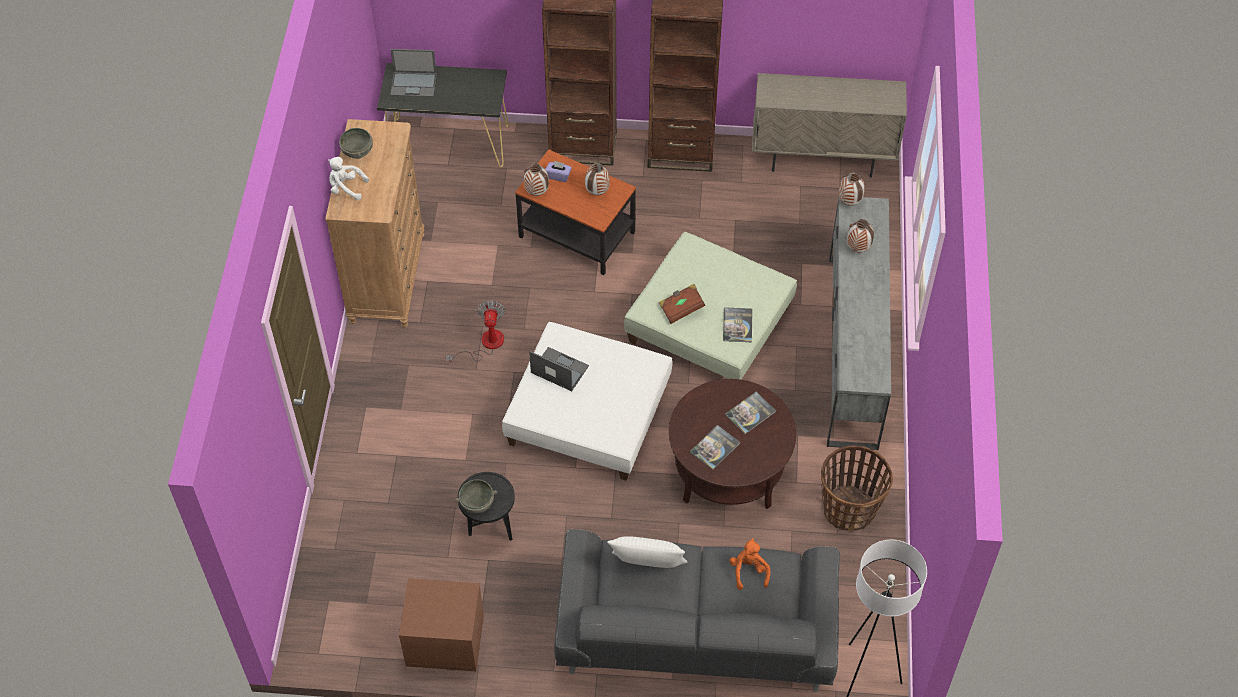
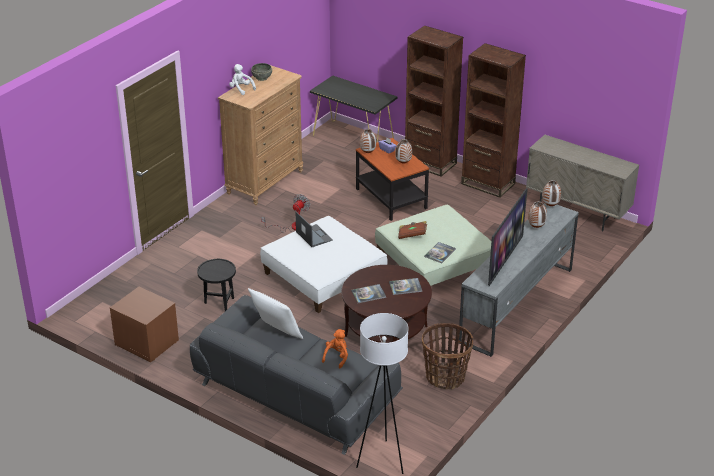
camera: 30 degrees right, 20 degrees down
(414, 84) = (339, 87): laptop -> none
(477, 503) = (208, 270): grey bowl -> none
(859, 325) = (504, 260): none -> television

